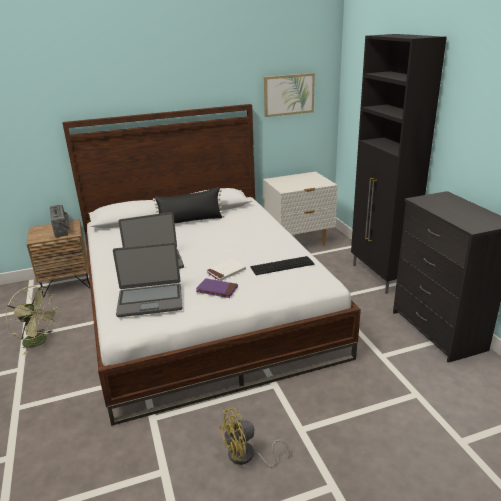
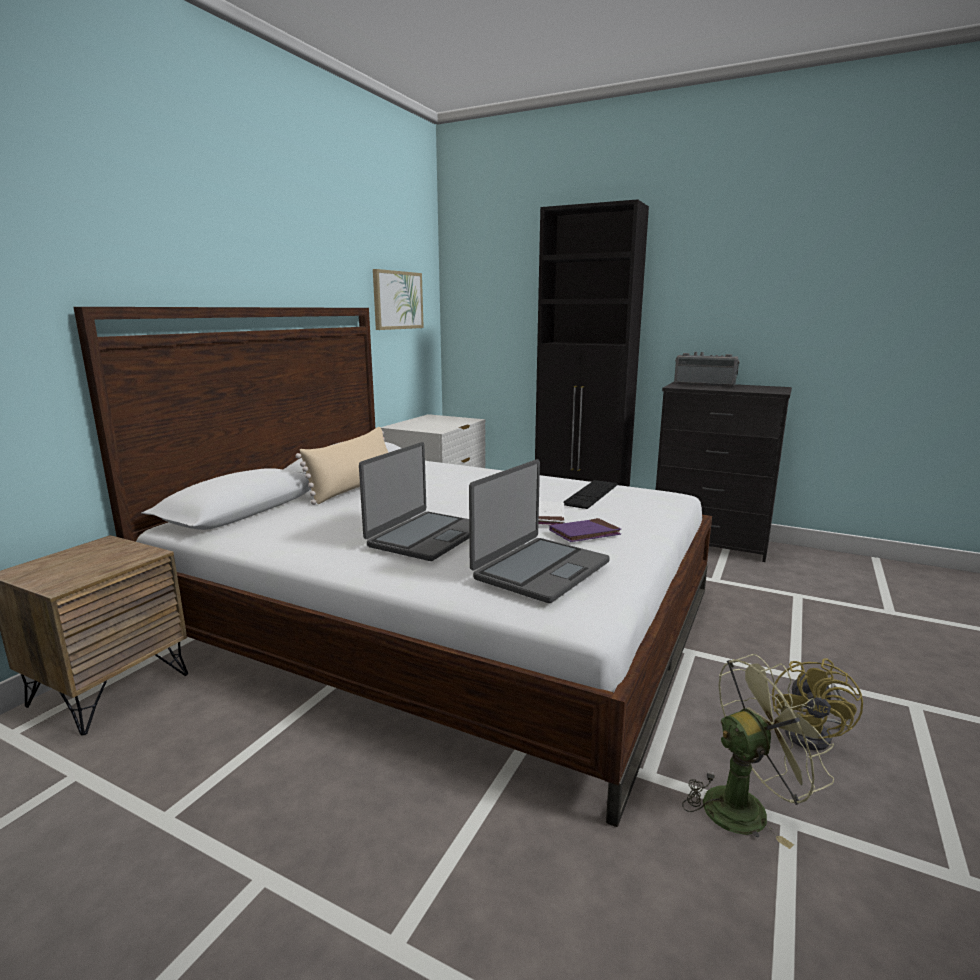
camera: 45 degrees left, 10 degrees down
(39, 342) = (224, 806): green fan -> green fan (745, 805)
(63, 229) = (103, 554): radio -> radio (704, 384)
(190, 221) = (354, 488): black pillow -> beige pillow

